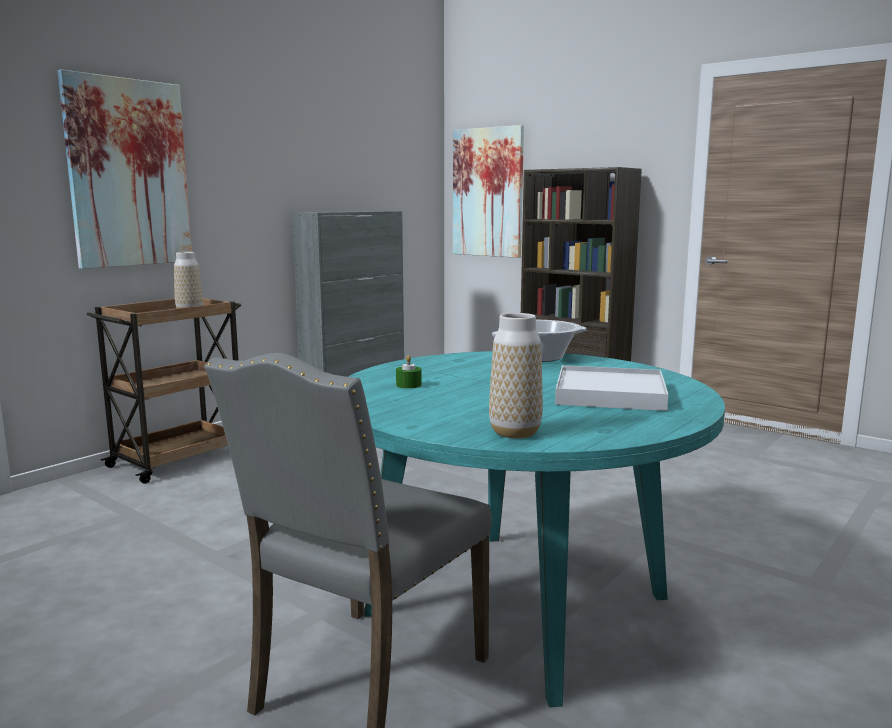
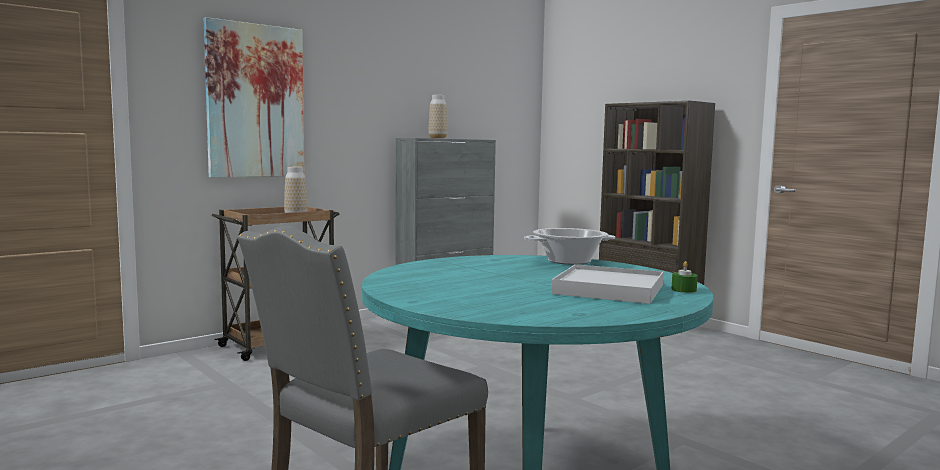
camera: 10 degrees right, 5 degrees down
(408, 385) = (435, 274): green candle -> green candle (683, 290)
(488, 192) = (578, 125): picture -> none
(515, 432) = (497, 310): vase -> vase (437, 138)

